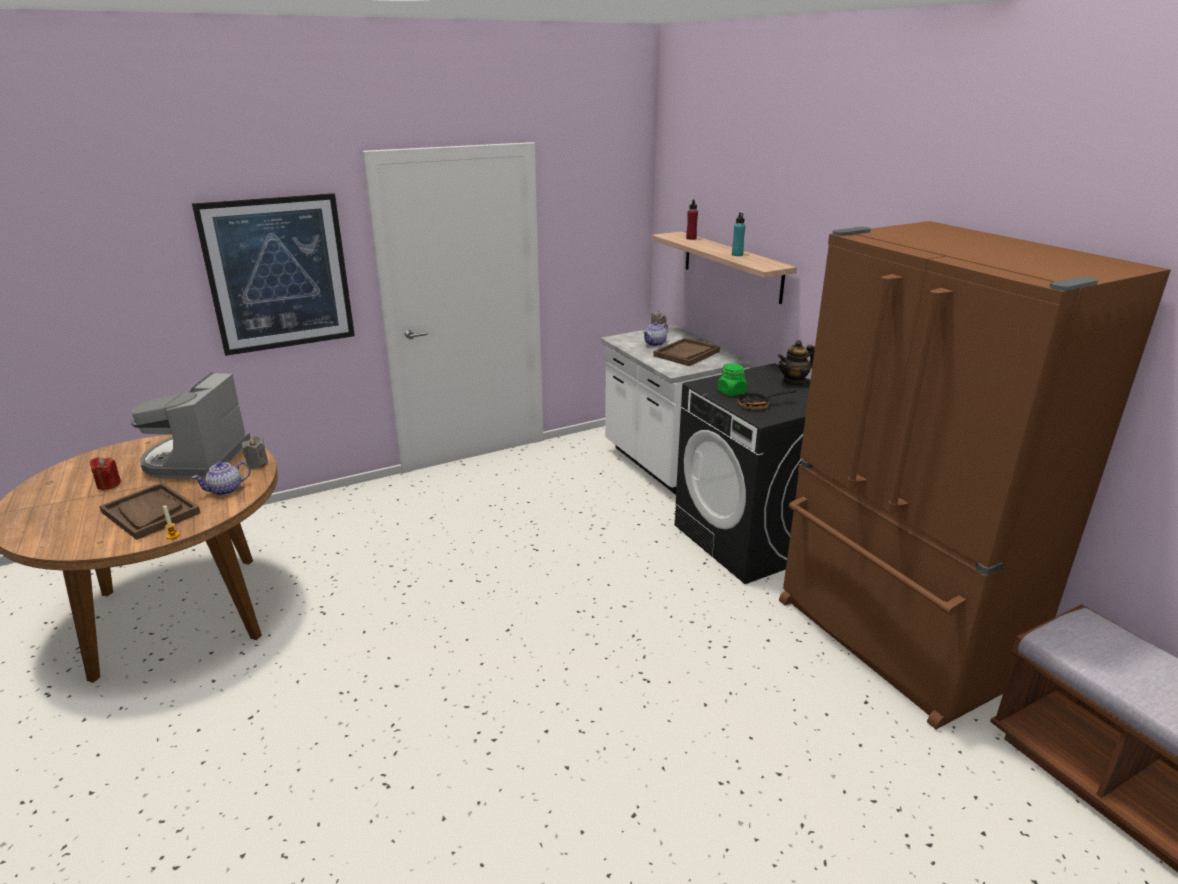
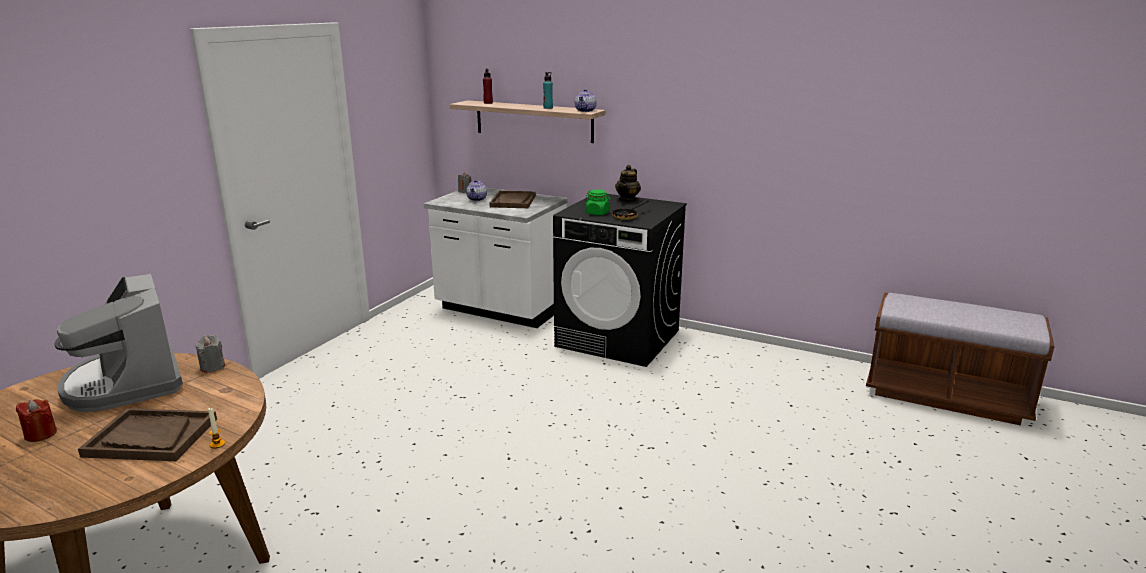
camera: 35 degrees left, 5 degrees down
(225, 490) = (213, 395): teapot -> teapot (585, 111)
(279, 274) = (116, 169): picture -> none
(893, 640) = (768, 367): brown fridge -> none

